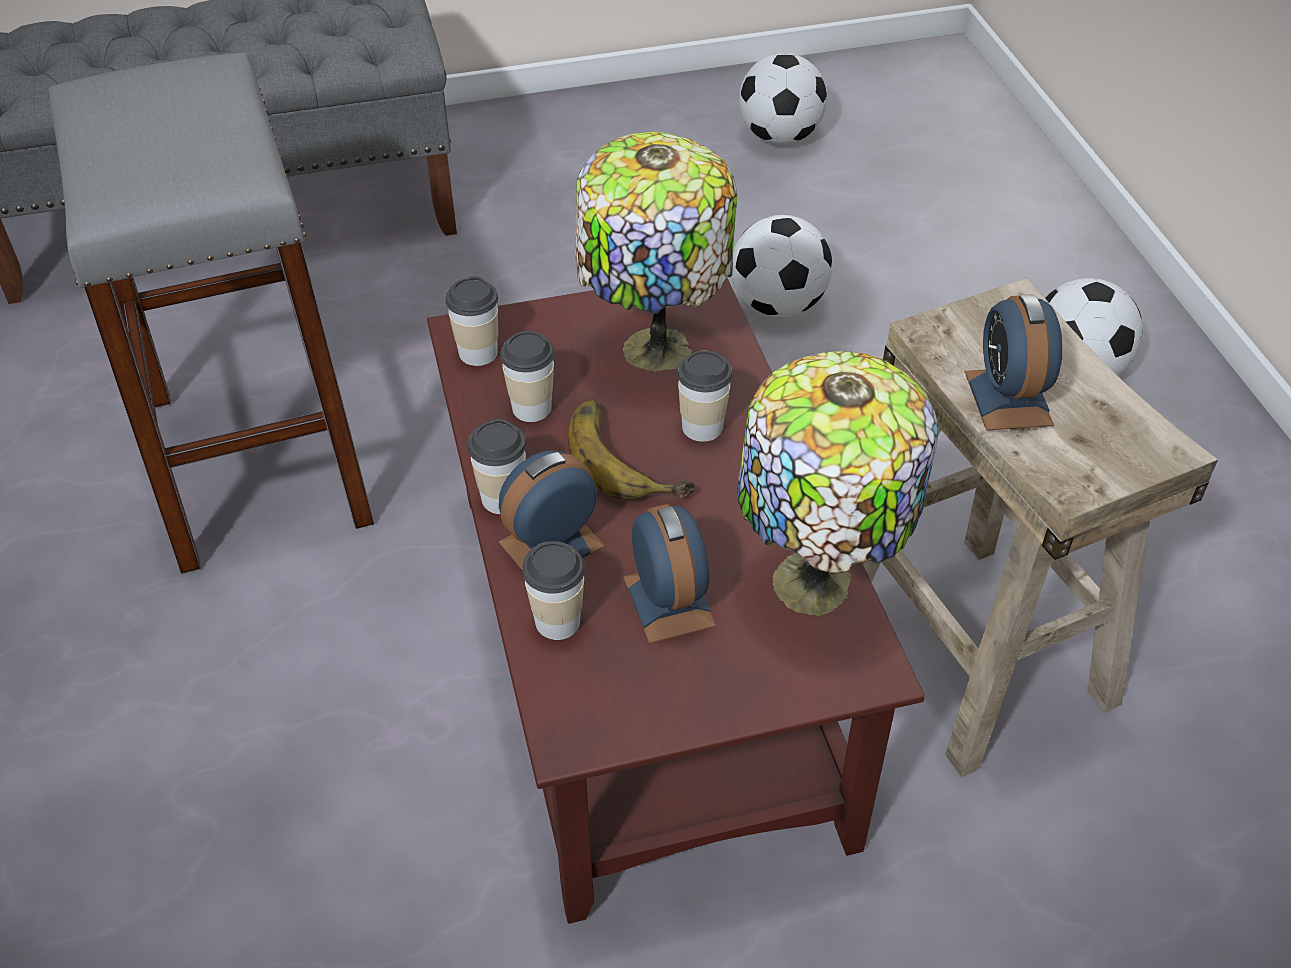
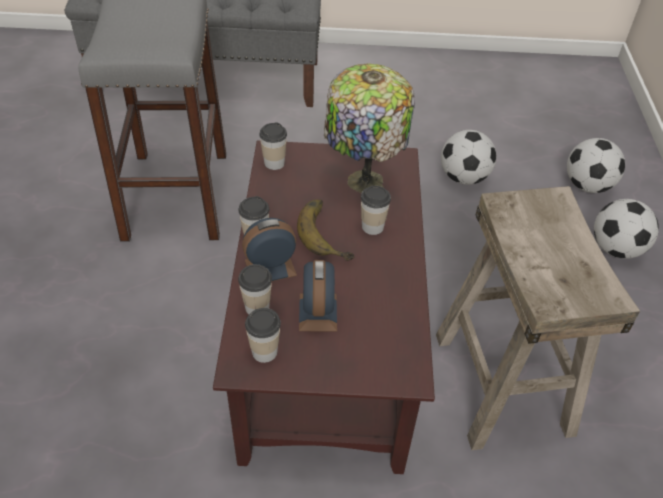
camera: 15 degrees right, 0 degrees up
(531, 407) = (289, 196): cup -> cup (264, 351)
(780, 136) = (497, 91): football -> football (587, 186)
(815, 588) = (397, 325): table lamp -> none
(1008, 398) = (531, 248): alarm clock -> none

